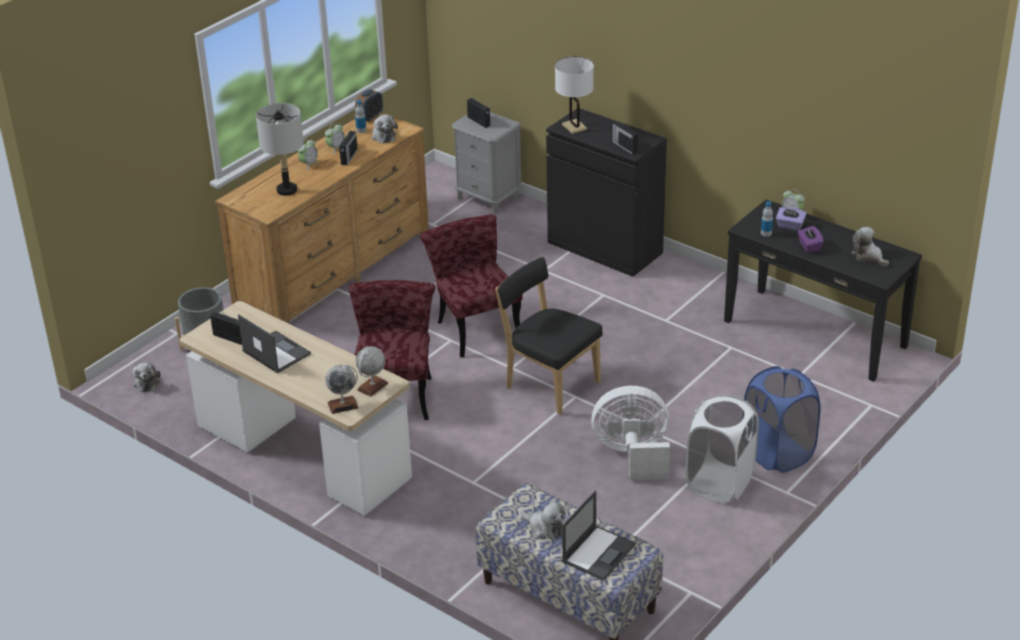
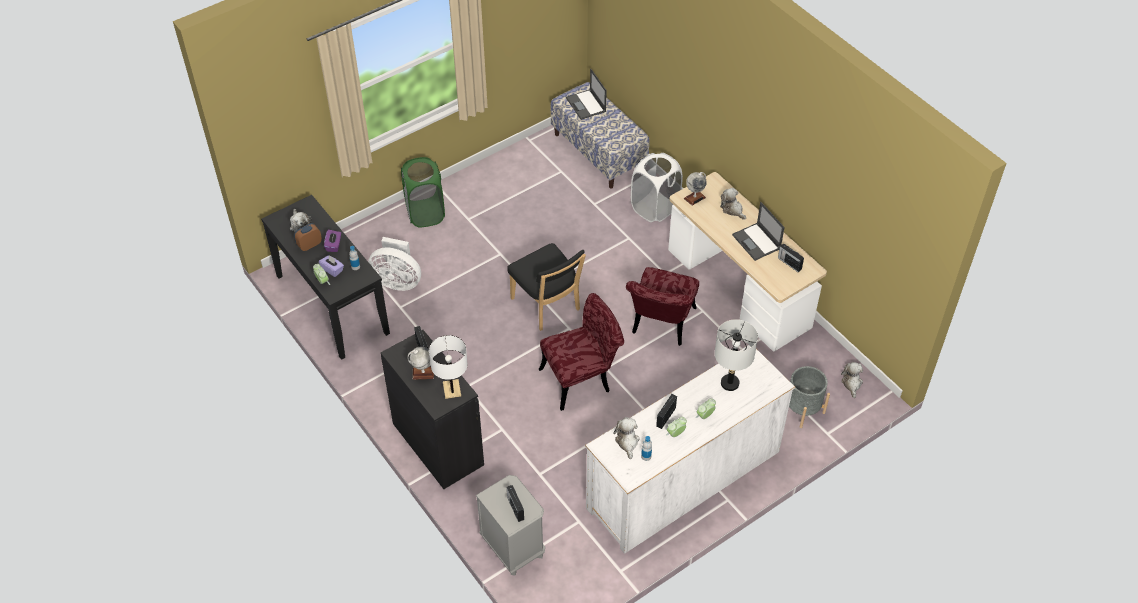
camera: 165 degrees left, 15 degrees up
(333, 270) = (683, 479): brown dresser -> white dresser
(343, 405) = (717, 187): globe -> globe (423, 373)
(370, 117) = (632, 476): alarm clock -> alarm clock (309, 245)
(475, 326) = (582, 378): red chair -> red chair turned 105 degrees counterclockwise
(544, 527) = (610, 125): plush toy -> plush toy (732, 209)
(599, 552) = (586, 105): laptop -> laptop turned 75 degrees counterclockwise
(633, 455) = (517, 233): white fan -> white fan (397, 281)
(719, 483) = (474, 201): white laundry basket -> white laundry basket (655, 208)
(778, 453) = (425, 213): blue laundry basket -> green laundry basket

